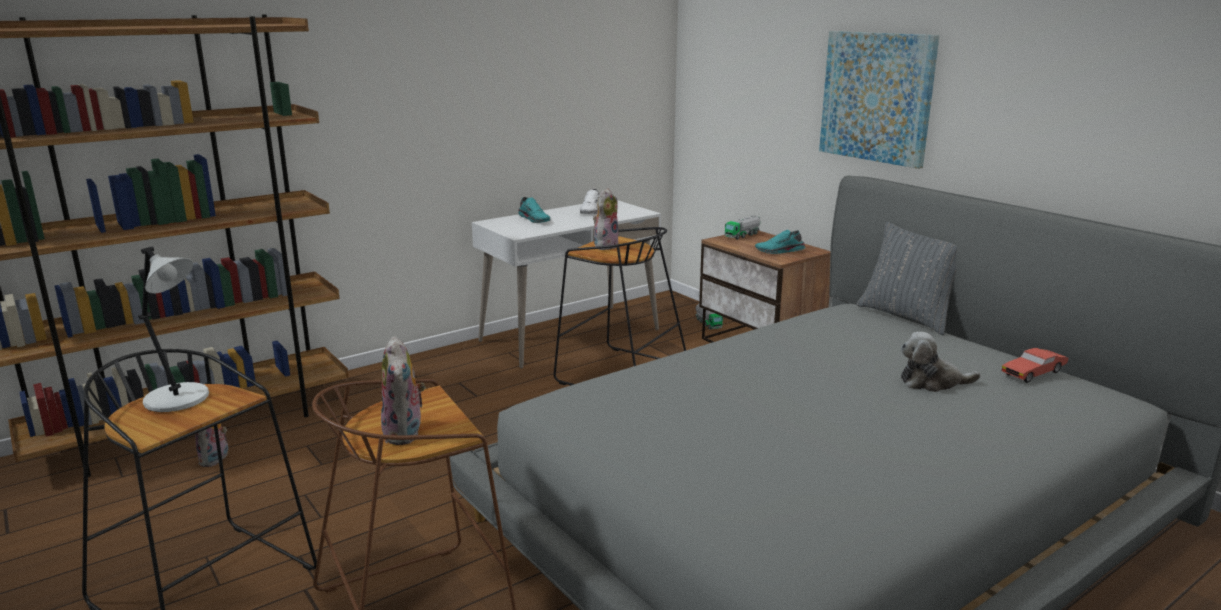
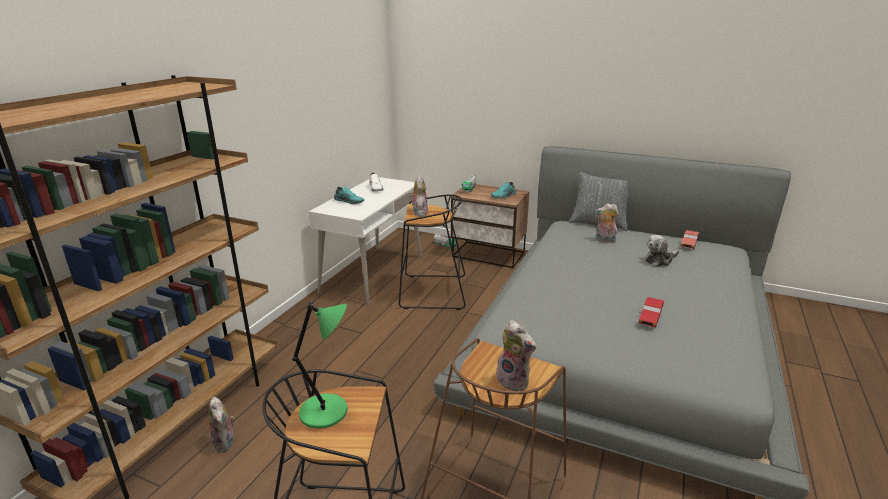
camera: 30 degrees left, 5 degrees up
(179, 399) = (326, 411): white table lamp -> green table lamp
(782, 445) = (650, 317): none -> red toy car
(875, 338) = (604, 240): none -> plush toy
(877, 97) = (553, 98): picture -> none

